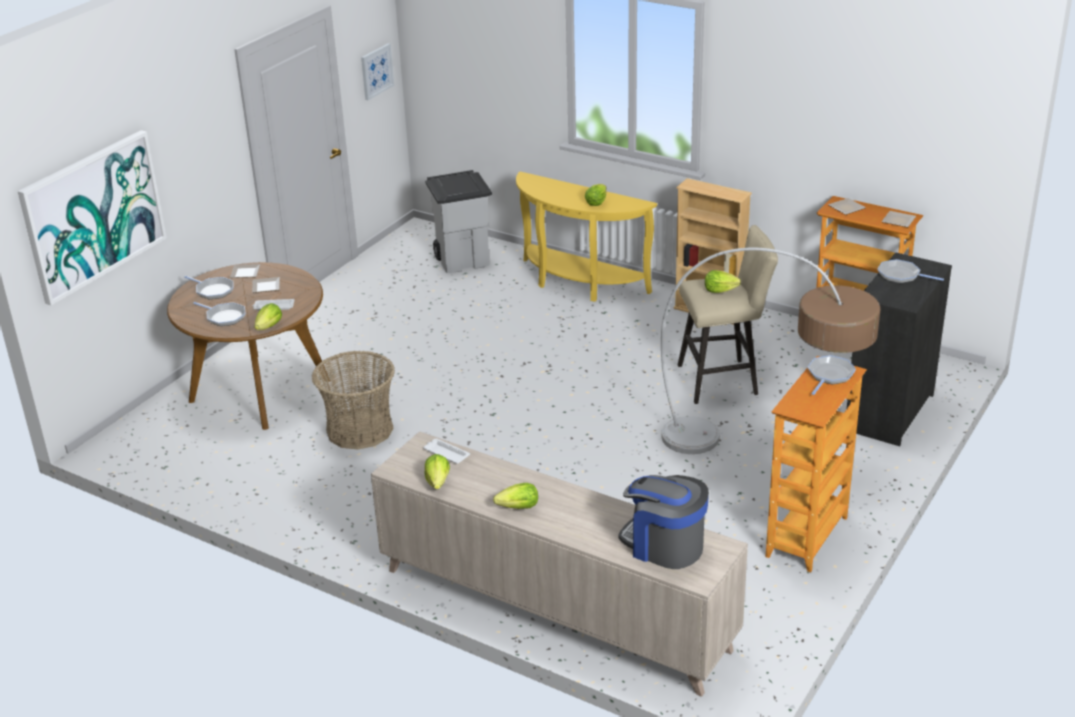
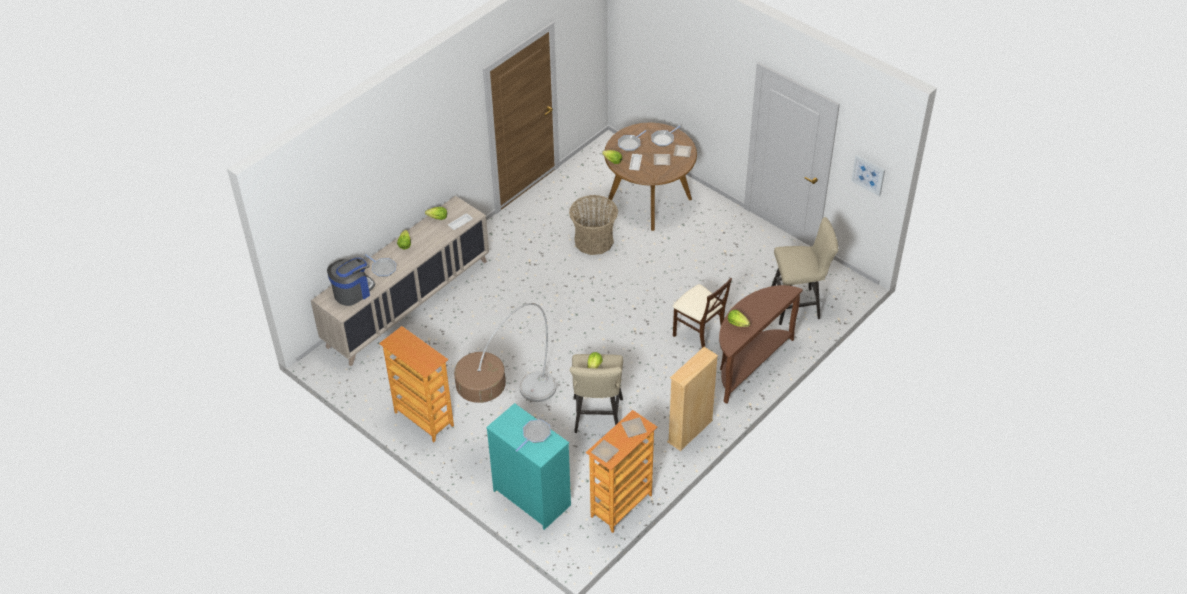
camera: 100 degrees right, 15 degrees up
(93, 215) = (647, 52): picture -> none
(463, 260) = (799, 305): grey trash can -> beige stool
(538, 321) = (699, 335): none -> beige chair
(577, 284) = (748, 364): yellow console table -> brown console table
(829, 375) = (425, 359): frying pan -> frying pan (383, 268)
(888, 412) = (532, 497): black dresser -> turquoise dresser

